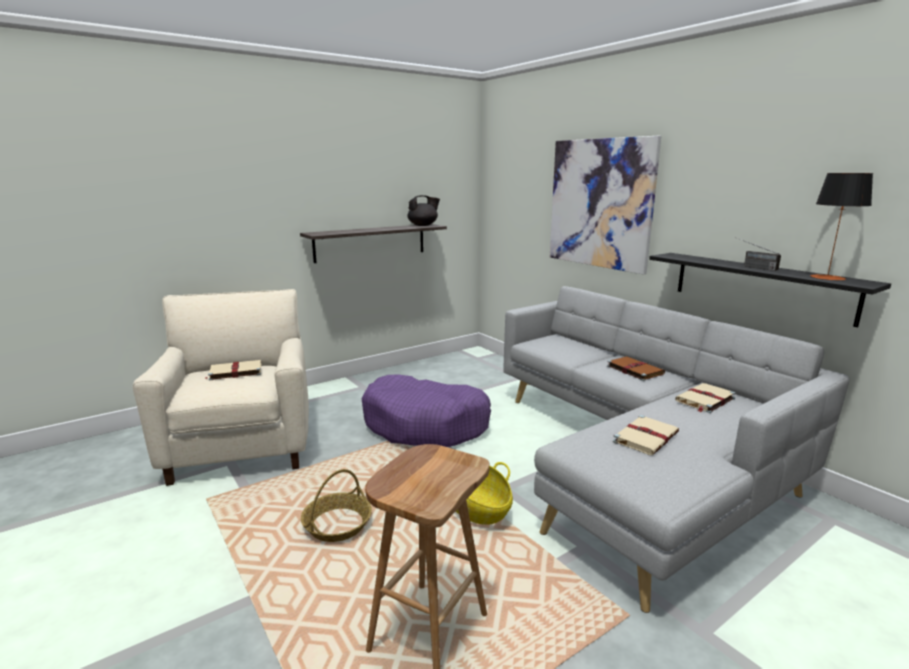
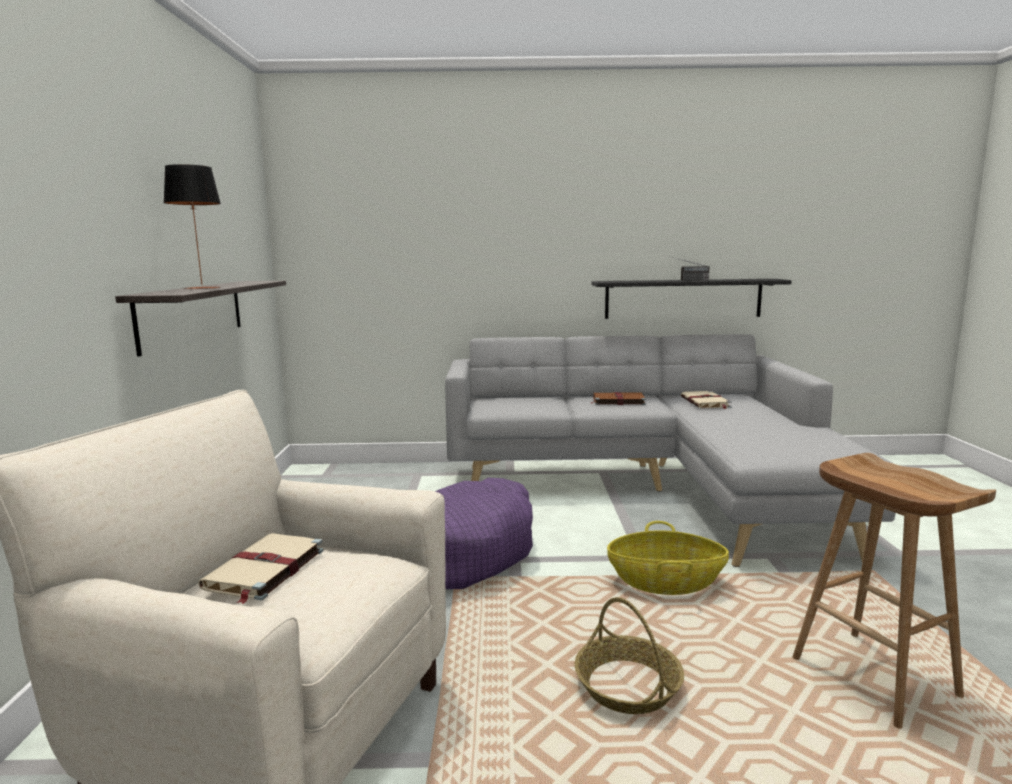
camera: 55 degrees left, 5 degrees down
(423, 225) = (252, 281): black teapot -> none
(600, 203) = (496, 237): picture -> none
(646, 437) = (760, 431): beige book -> none
(827, 277) = (746, 279): table lamp -> table lamp (202, 288)

